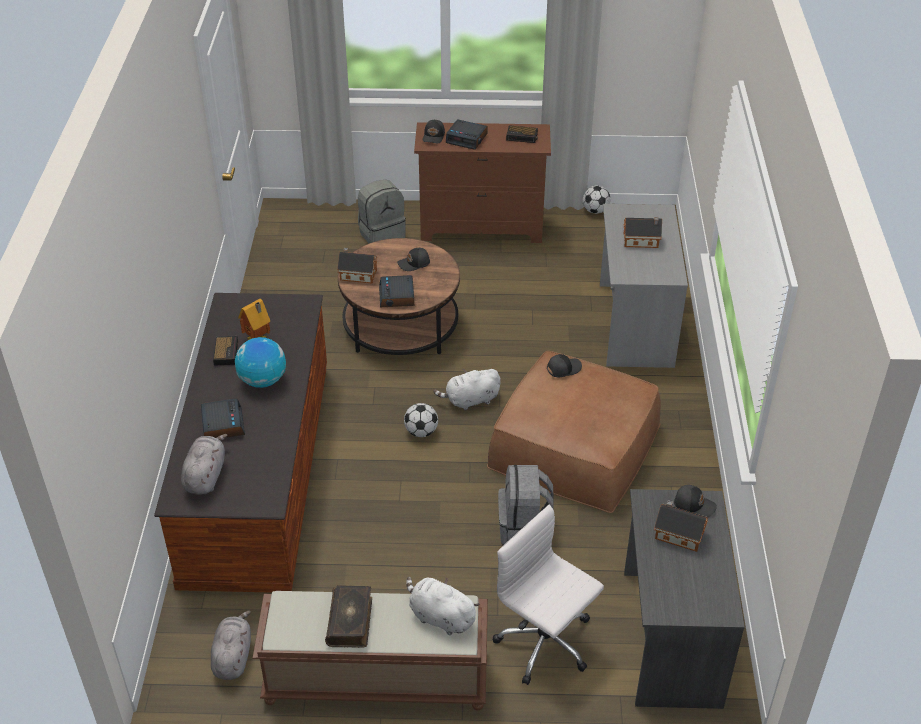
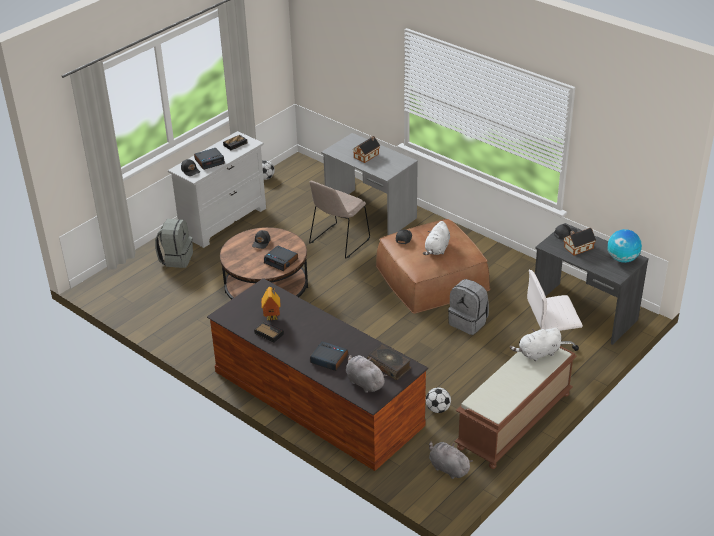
camera: 50 degrees left, 5 degrees down
(262, 380) = (310, 330): globe -> globe (622, 259)
(350, 621) = (510, 384): book -> book (389, 365)
(357, 274) = (243, 266): toy house -> none
(421, 432) = (360, 323): football -> football (438, 409)
(470, 400) = (358, 294): white plush toy -> white plush toy (437, 249)
(482, 227) = (224, 221): brown dresser -> white dresser
(548, 331) = (338, 242): none -> beige chair

